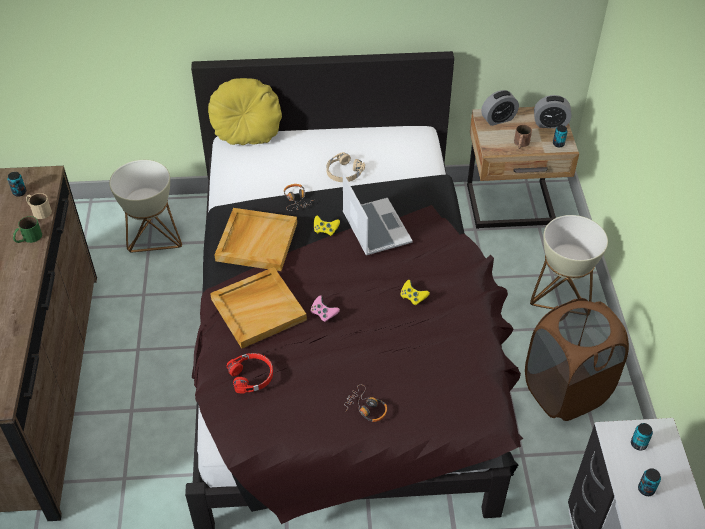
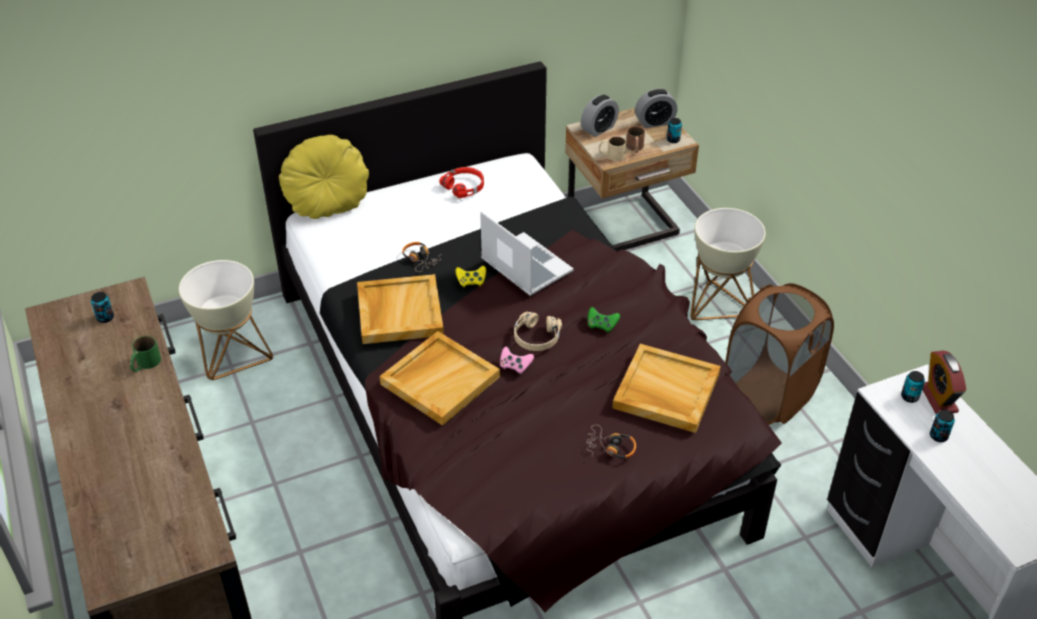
camera: 20 degrees left, 5 degrees down
(38, 210) = (141, 331): beige mug -> beige mug (611, 155)
(252, 376) = (469, 450): red headphones -> red headphones (464, 187)
(343, 172) = (458, 219): beige headphones -> beige headphones (536, 337)
(413, 297) = (601, 325): yellow game controller -> green game controller
(436, 371) = (665, 391): none -> beige tray
(665, 453) = (938, 398): none -> alarm clock

